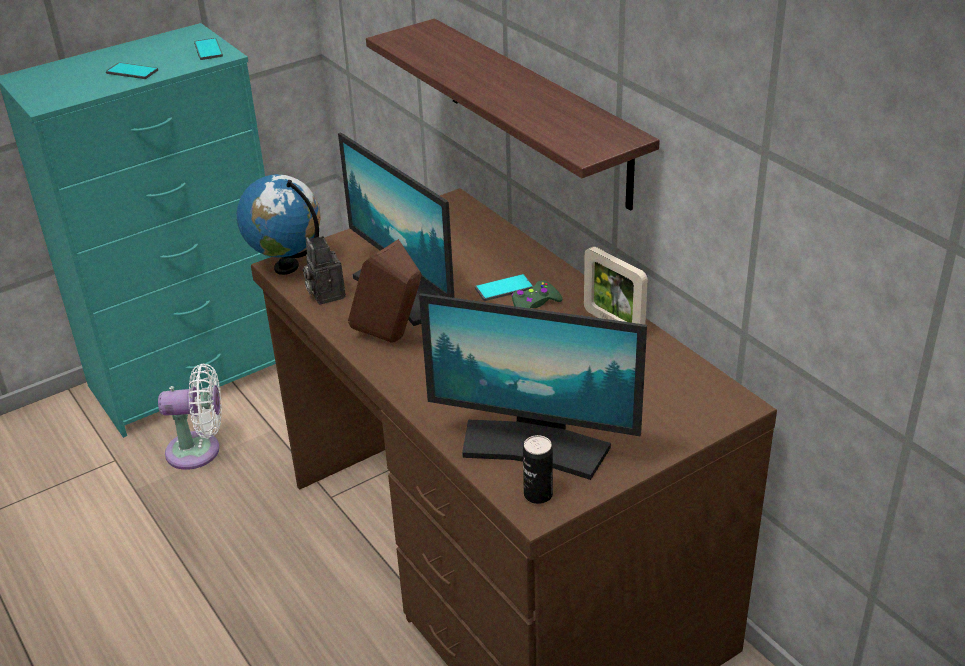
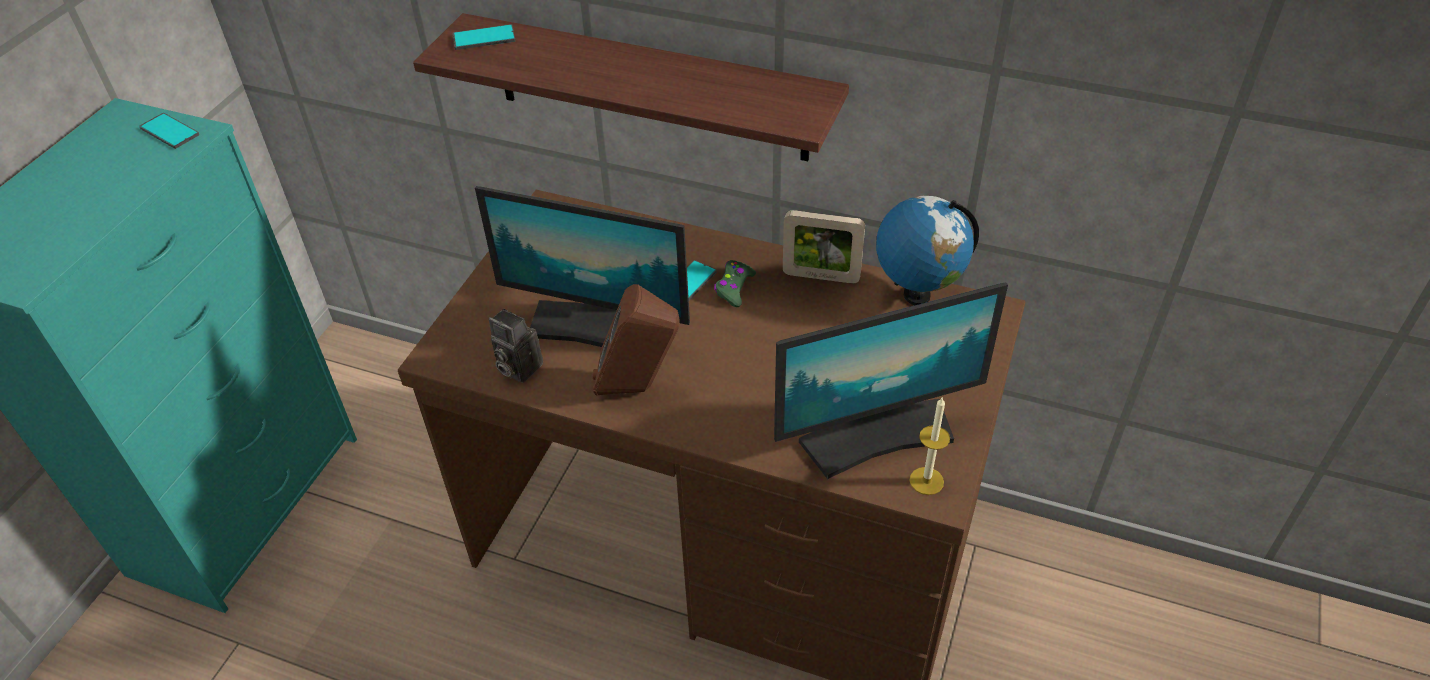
camera: 35 degrees left, 10 degrees up
(132, 72) = (98, 195): phone -> phone (484, 38)
(199, 451) = (329, 582): white fan -> none
(287, 267) = (443, 355): globe -> globe (916, 295)
(538, 495) = (926, 481): can -> candle

